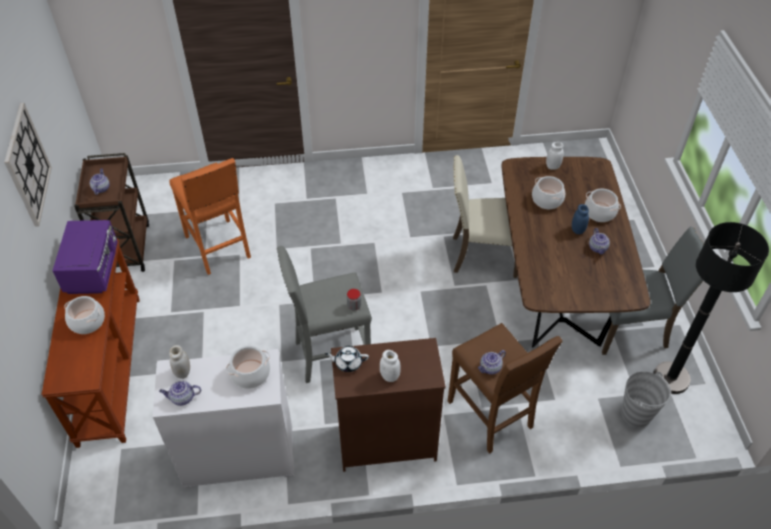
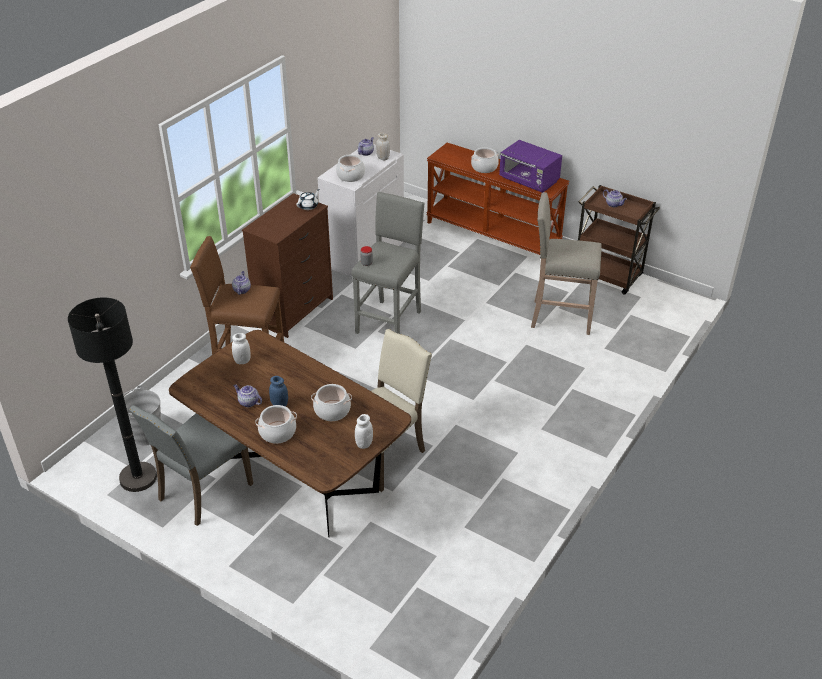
camera: 130 degrees right, 10 degrees down
(27, 165) = (573, 94): wall clock -> none
(218, 248) = (559, 316): orange stool -> beige stool
(390, 376) = (278, 215): white jar -> white jar (242, 361)

